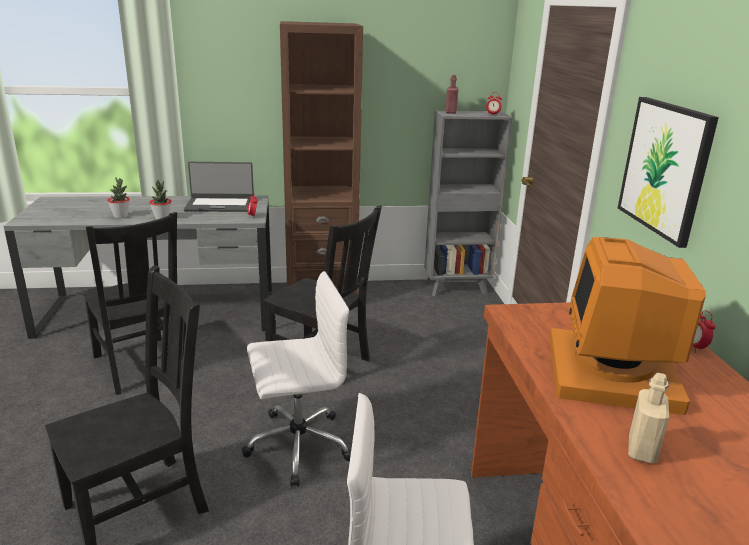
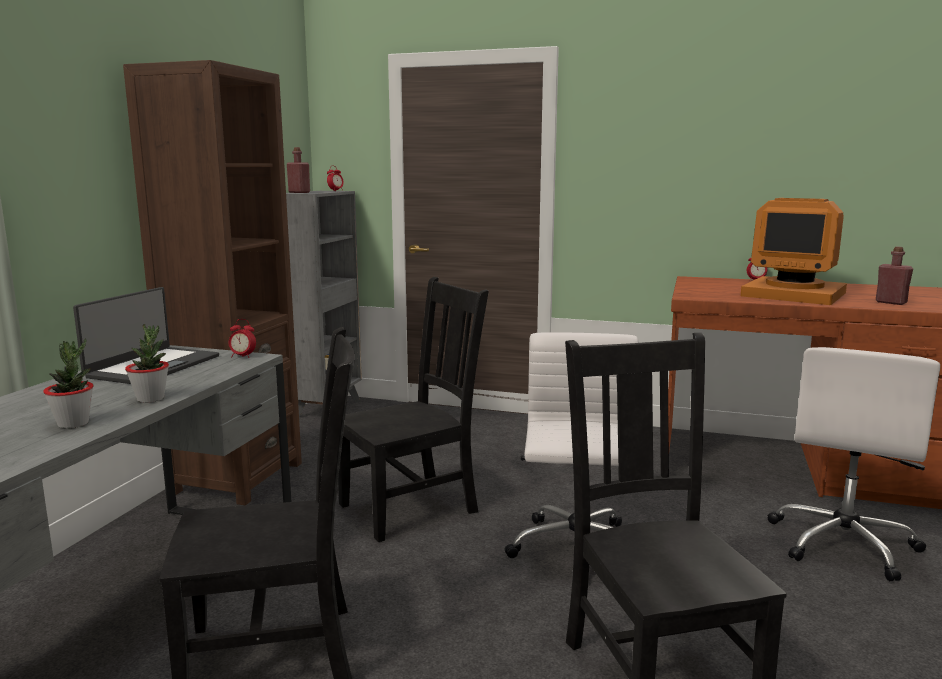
camera: 65 degrees left, 10 degrees down
(642, 450) = (891, 302): beige bottle -> red bottle
(665, 168) = (659, 175): picture -> none

